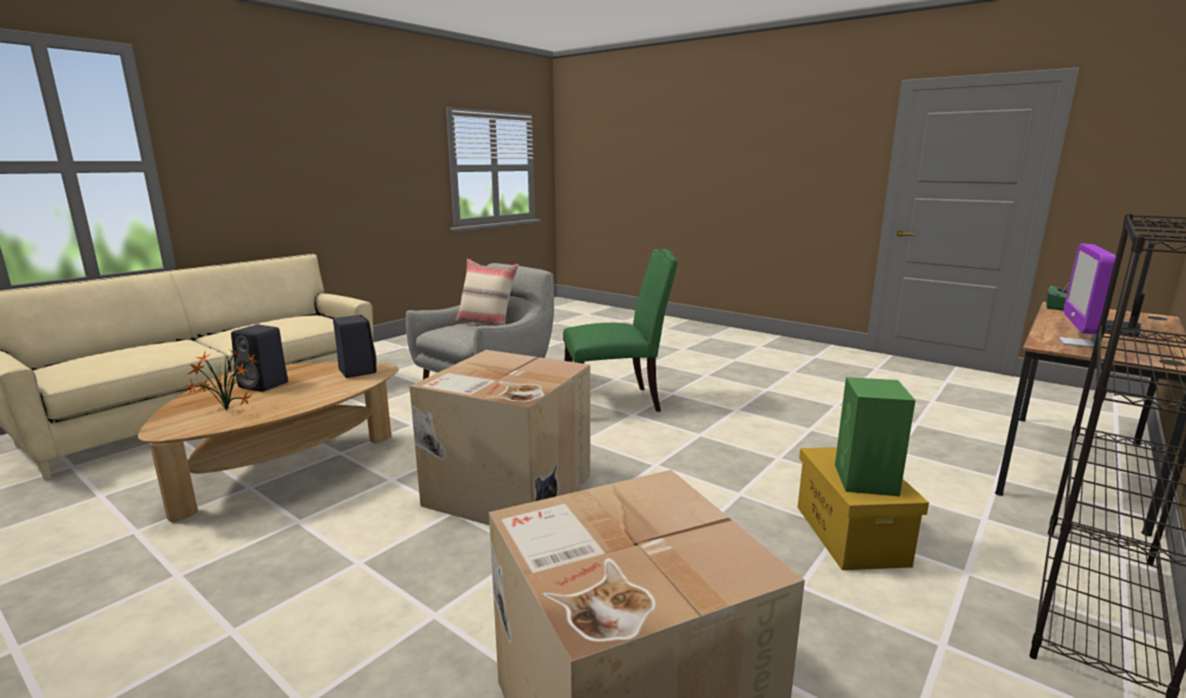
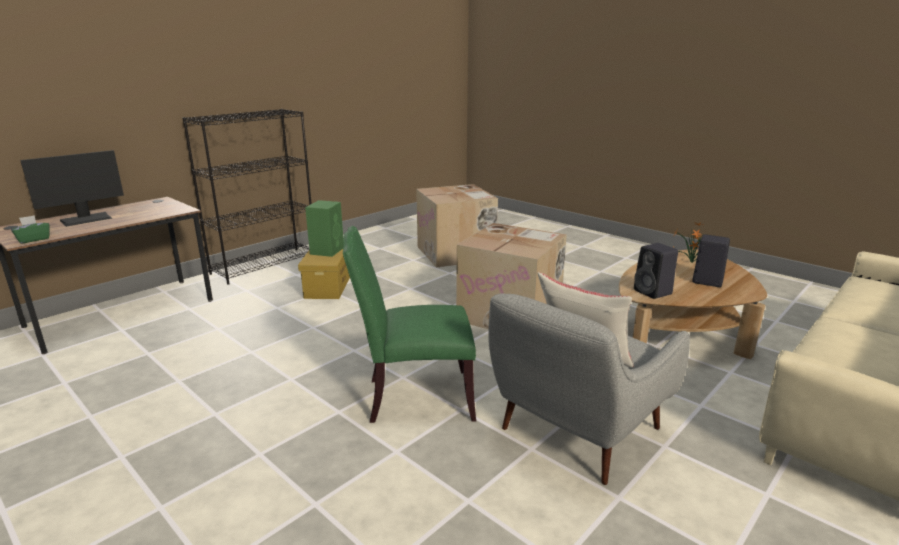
camera: 175 degrees left, 5 degrees up
(1077, 343) = (160, 210): monitor -> none

